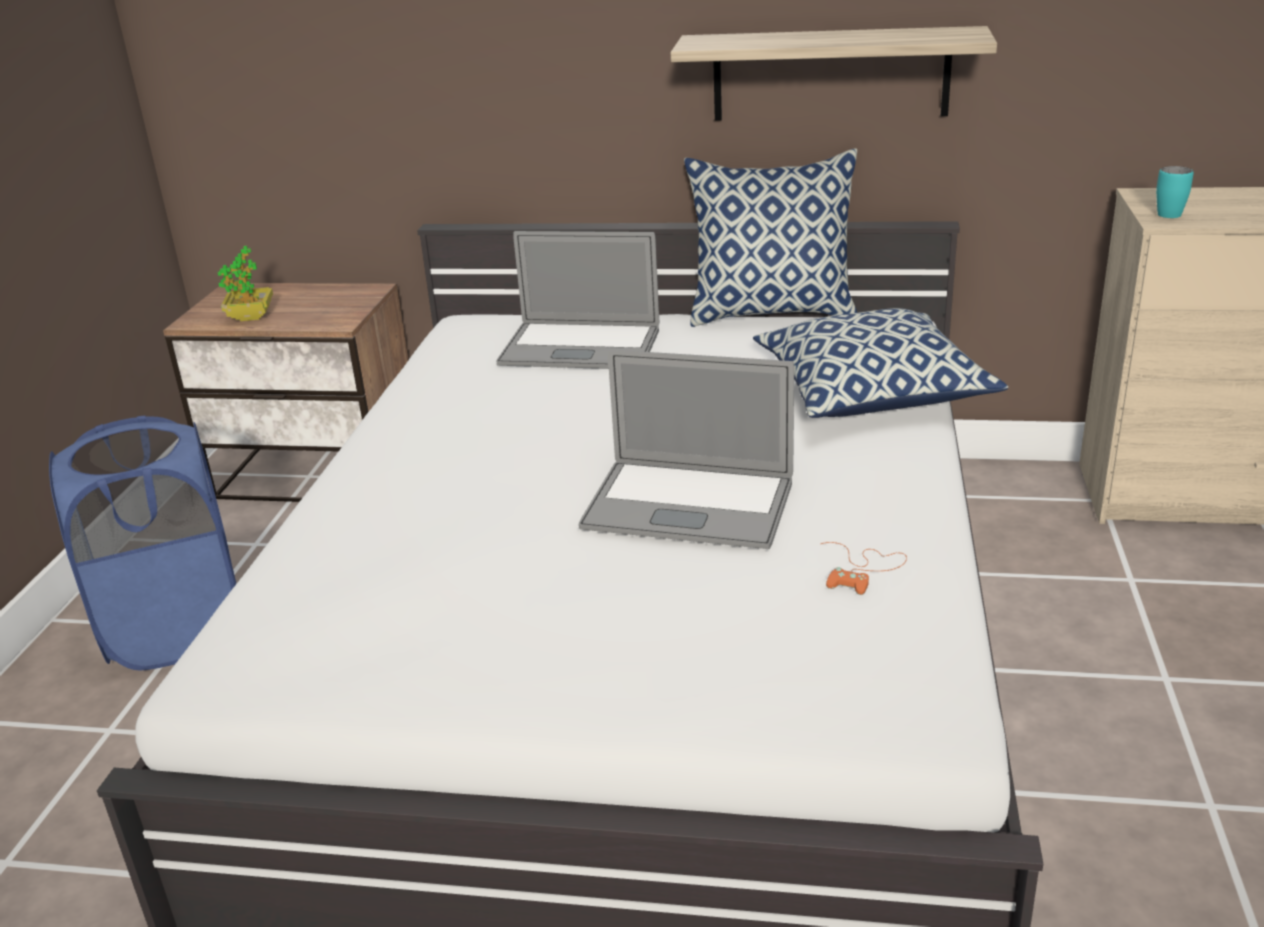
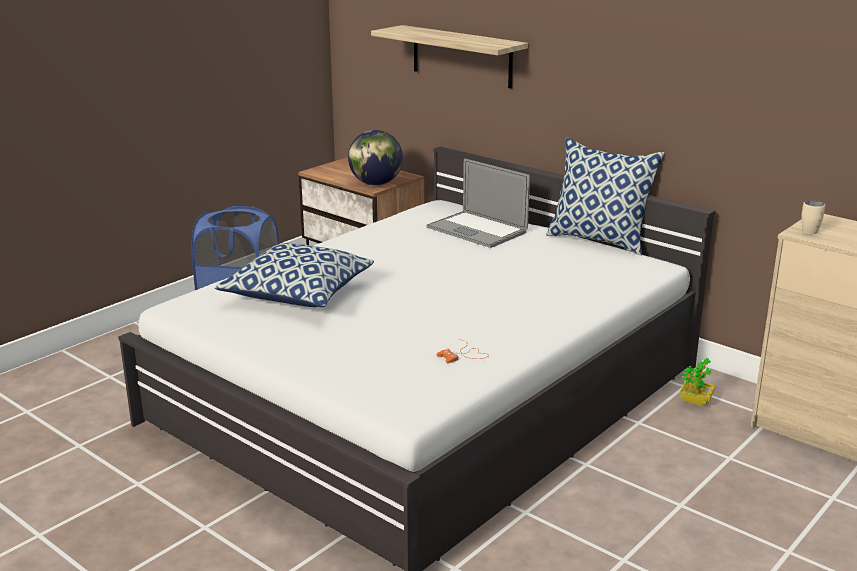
camera: 30 degrees right, 5 degrees down
(251, 317) = (340, 175): potted plant -> potted plant (696, 401)
(333, 315) = (375, 184): none -> globe
(688, 505) = (426, 308): laptop -> none
(830, 74) = (653, 105): shelf -> shelf (462, 56)
(871, 394) = (587, 291): pillow -> pillow (297, 294)
(1166, 212) = (811, 230): turquoise mug -> beige mug

